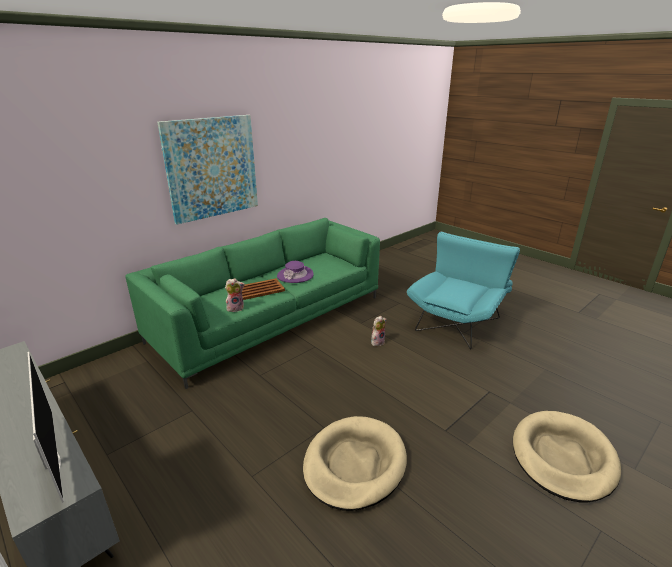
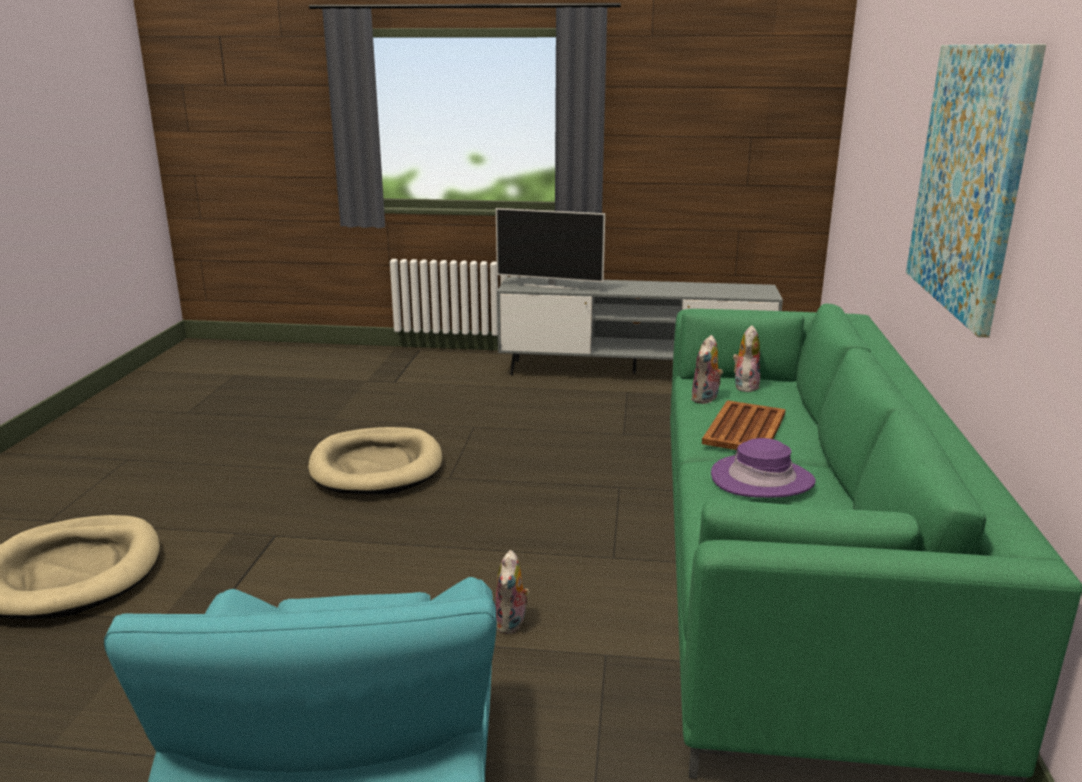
camera: 140 degrees right, 5 degrees down
(207, 306) = (744, 386): none -> plush toy

